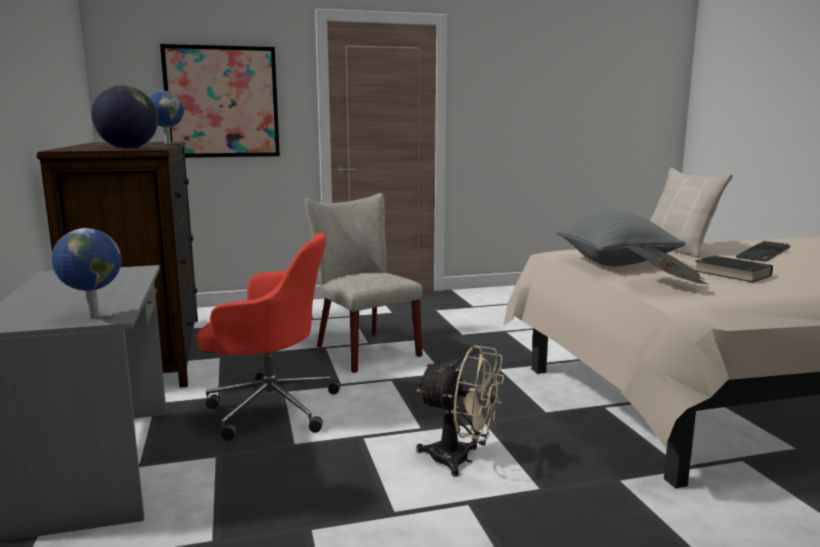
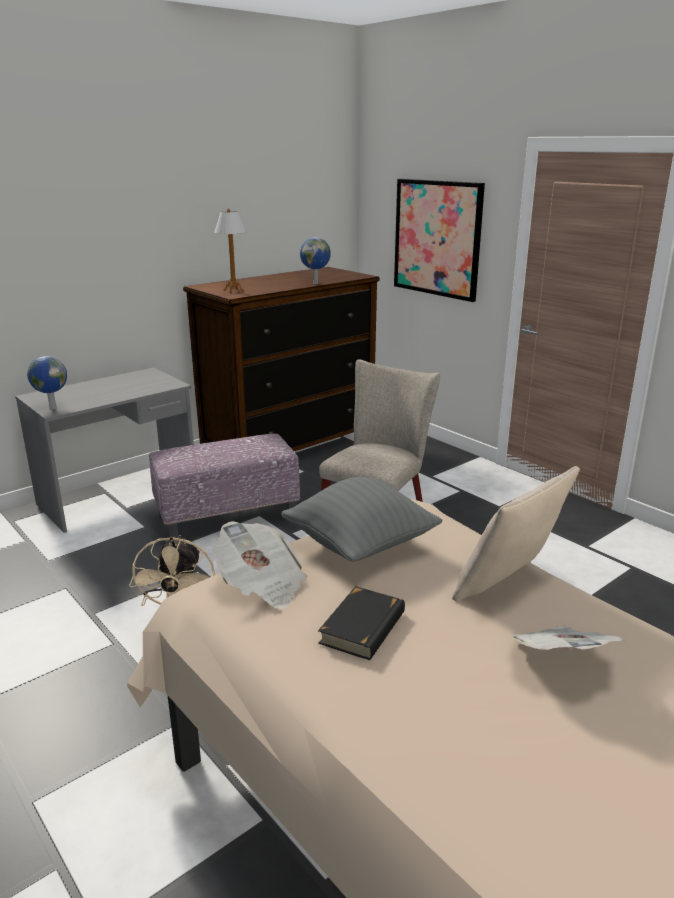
camera: 65 degrees right, 10 degrees up
(128, 148) = (233, 291): globe -> table lamp
(269, 407) = (227, 519): red office chair -> ottoman
(764, 252) = (561, 660): keyboard -> newspaper

